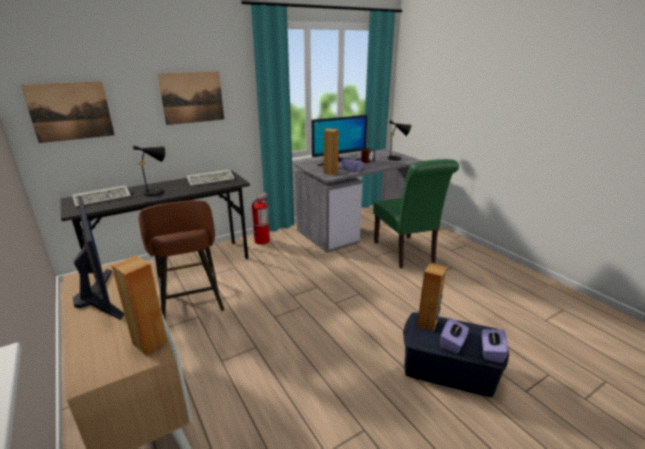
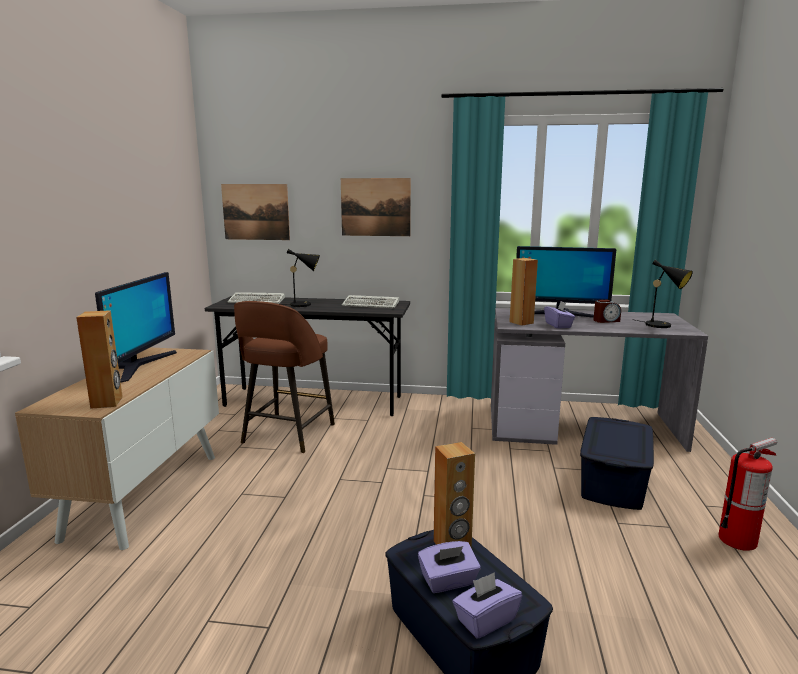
camera: 40 degrees right, 10 degrees down
(262, 241) = (432, 404): fire extinguisher -> fire extinguisher (737, 540)
(406, 253) = (612, 481): green chair -> blue storage box

